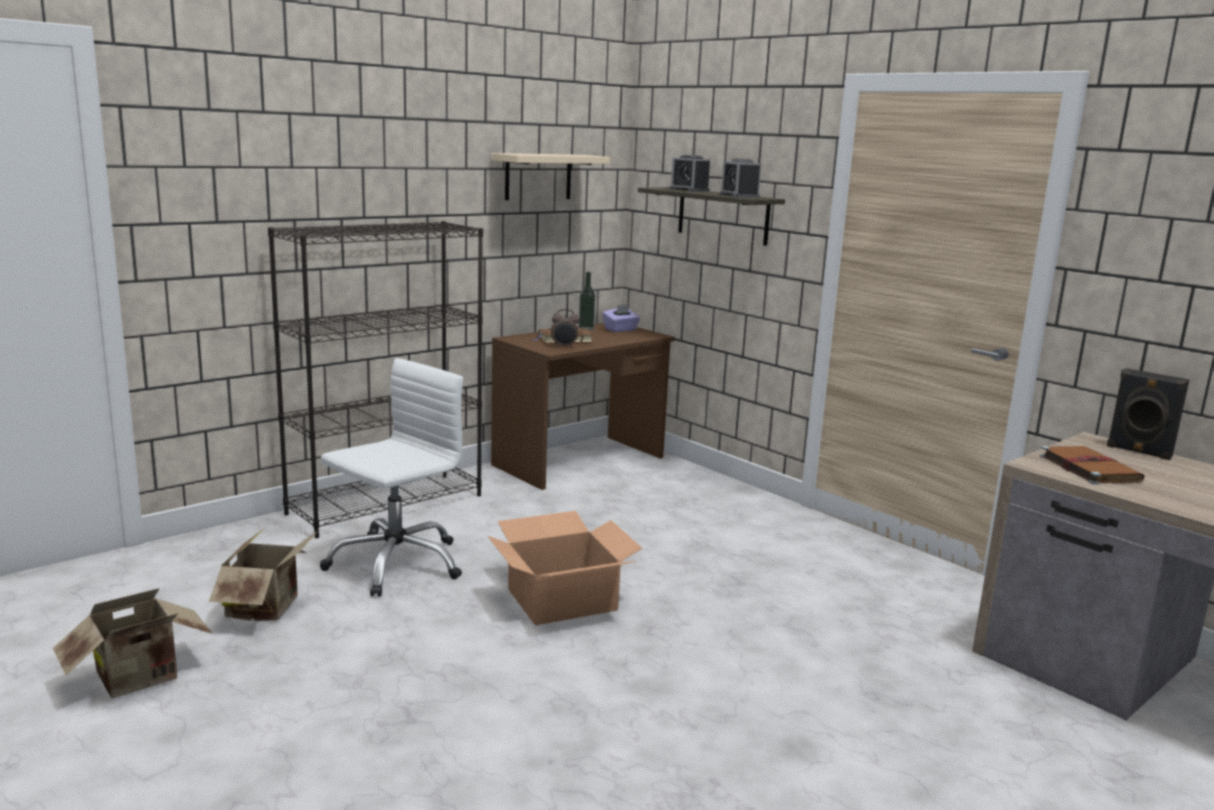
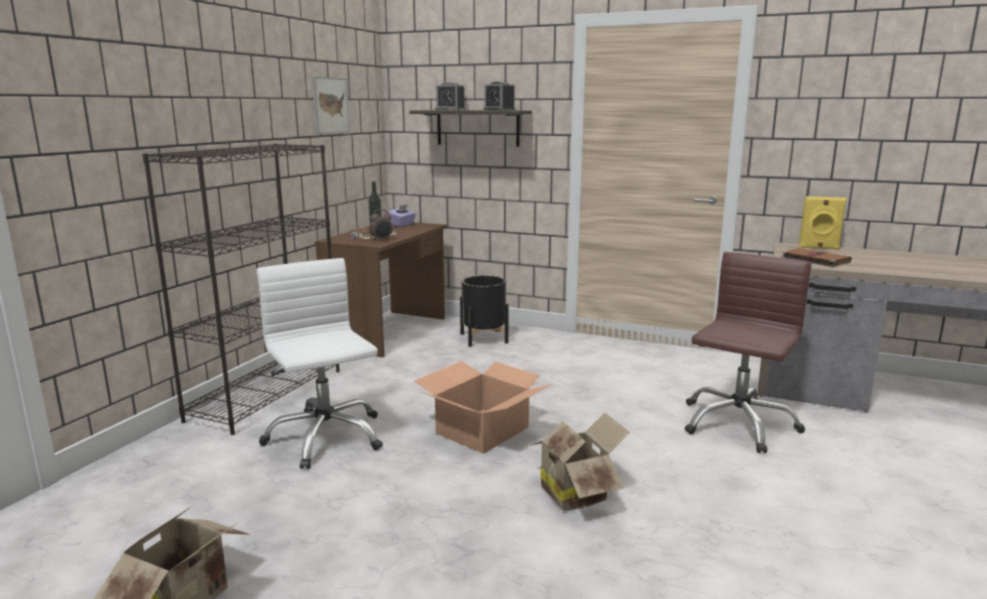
camera: 25 degrees left, 0 degrees up
(269, 607) = (250, 501): cardboard box -> cardboard box (577, 492)
(395, 563) = (325, 437): white office chair -> white office chair turned 45 degrees counterclockwise
(538, 176) = (330, 105): beige shelf -> picture
(683, 492) = (483, 338): none -> black planter
(895, 679) = (737, 423): none -> brown office chair
(1138, 452) = (818, 248): black speaker -> yellow speaker

